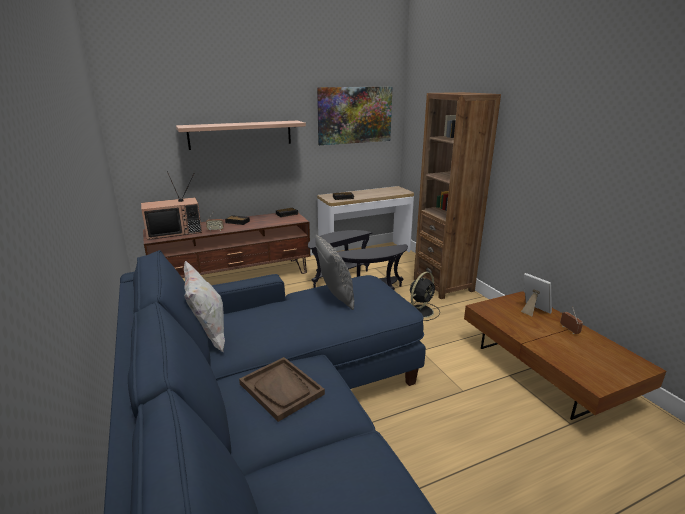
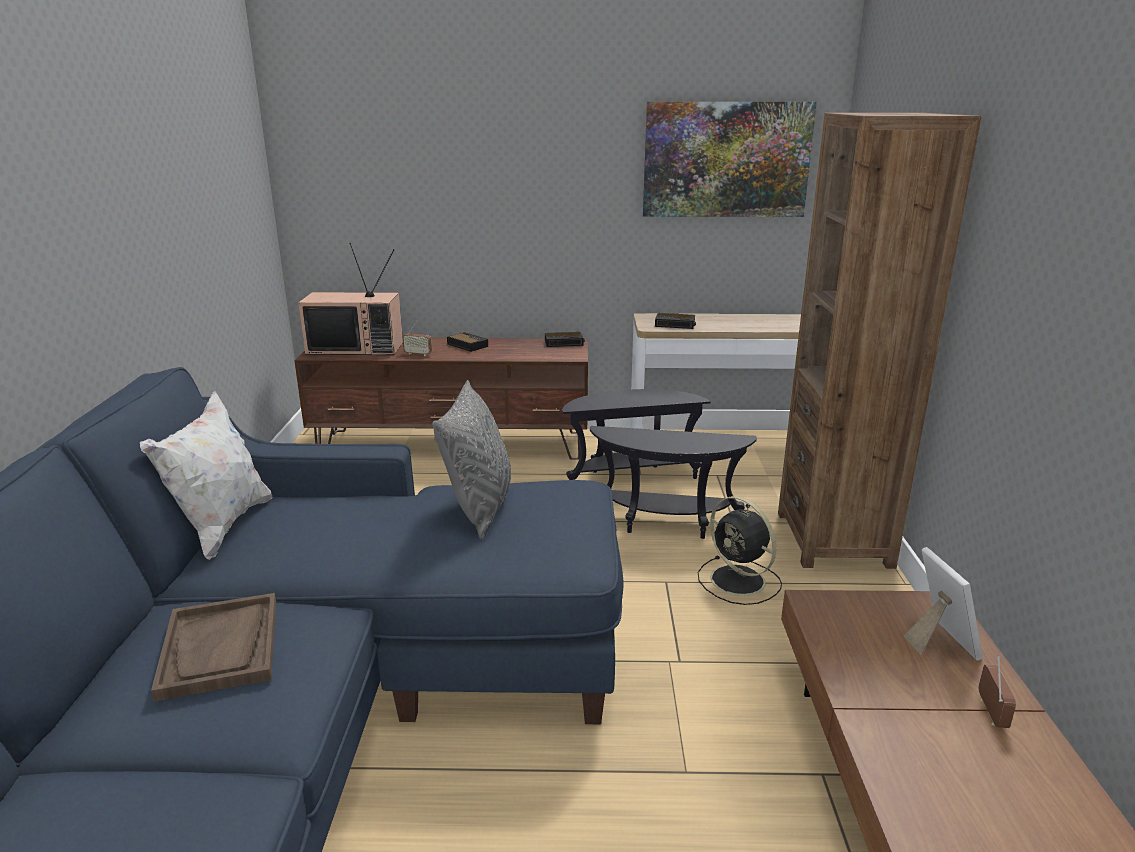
camera: 25 degrees right, 0 degrees up
(240, 134) = (492, 187): shelf -> none
(421, 311) = (739, 581): black fan -> black fan turned 75 degrees clockwise

